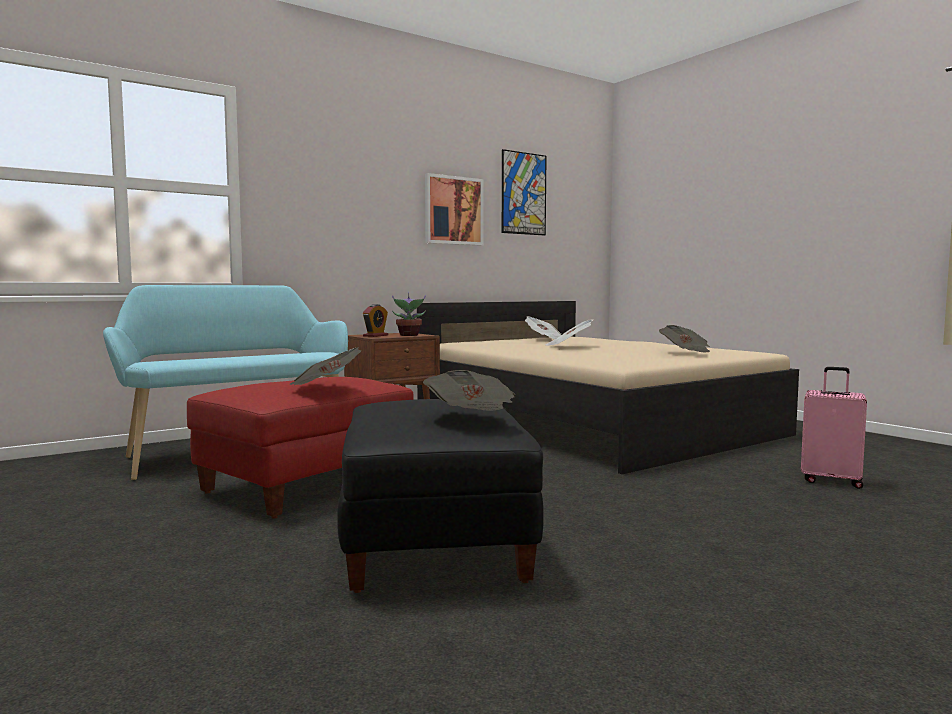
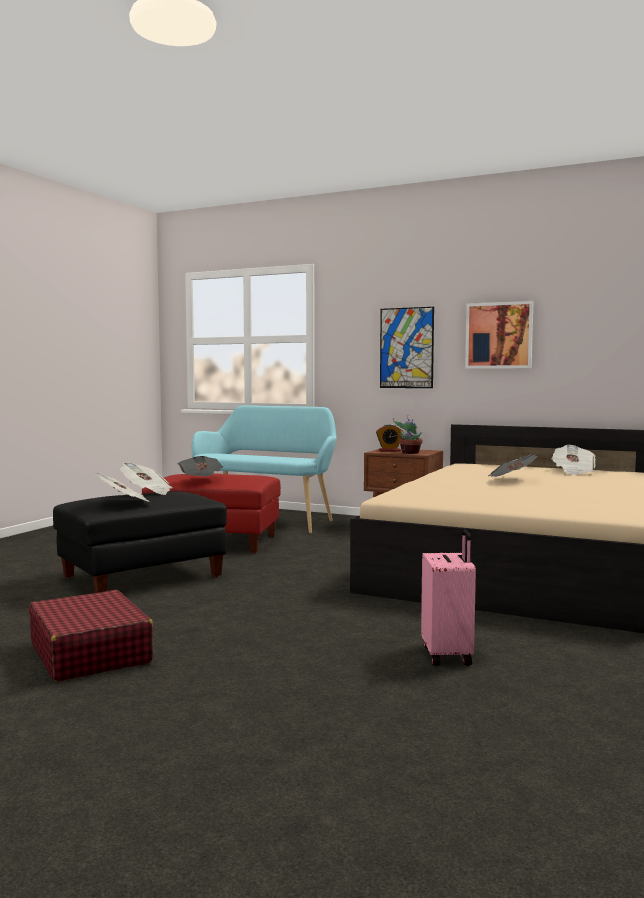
camera: 60 degrees right, 0 degrees up
(523, 193) = (593, 308): picture -> picture (406, 348)
(686, 353) = (535, 502): newspaper -> newspaper (147, 492)
(798, 615) = (90, 653): none -> red suitcase

